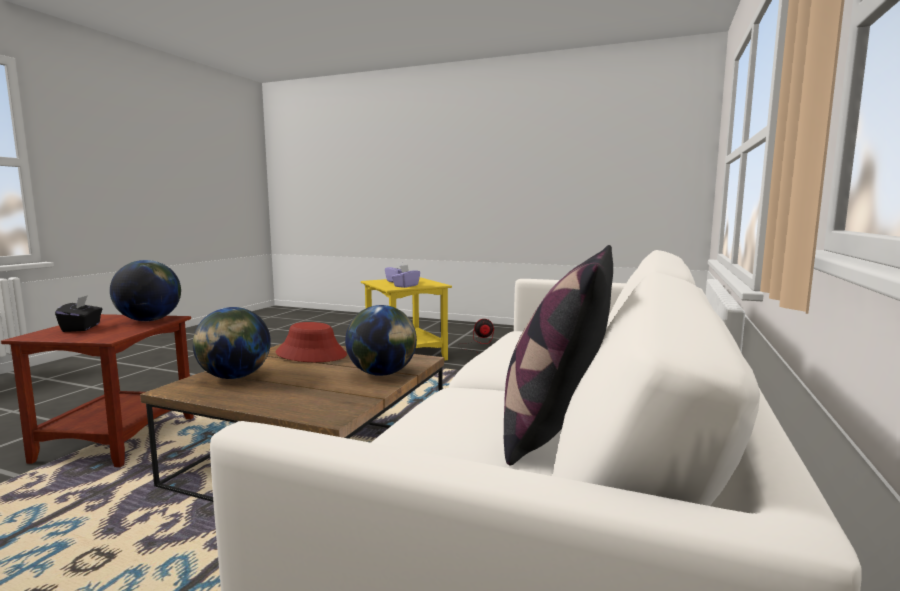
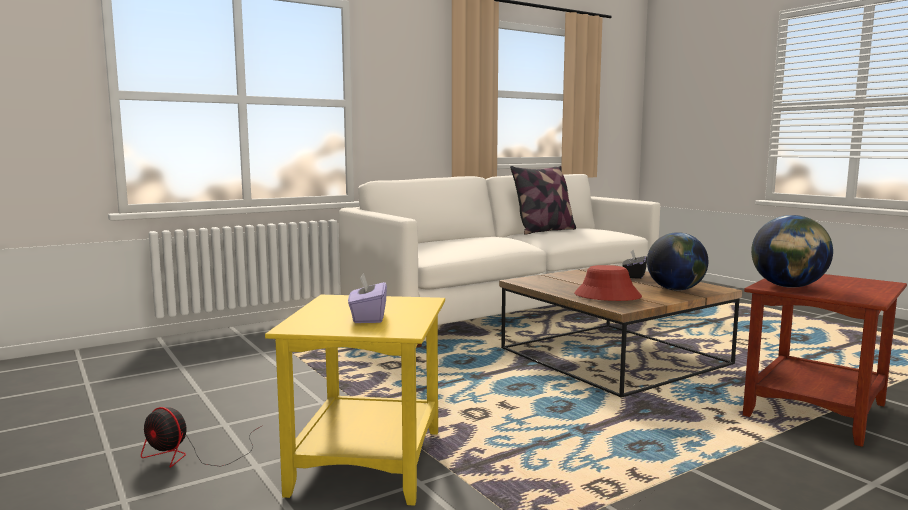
camera: 145 degrees left, 0 degrees up
(82, 328) = (851, 286): black tissue box -> black tissue box (634, 276)
(382, 373) = (563, 277): globe -> none
(406, 286) = (390, 303): purple tissue box -> none

